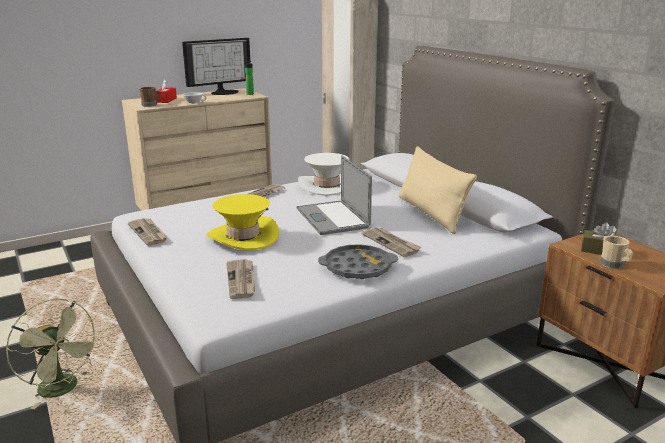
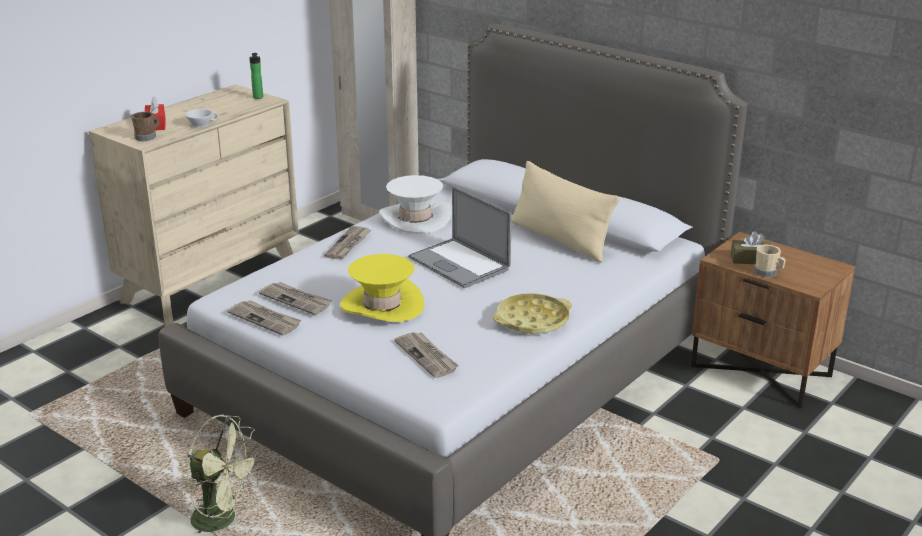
camera: 20 degrees left, 5 degrees up
(224, 92) = (216, 97): monitor -> none
(357, 267) = (532, 320): grey tray -> yellow tray
(391, 243) = (545, 285): newspaper -> newspaper (296, 300)

